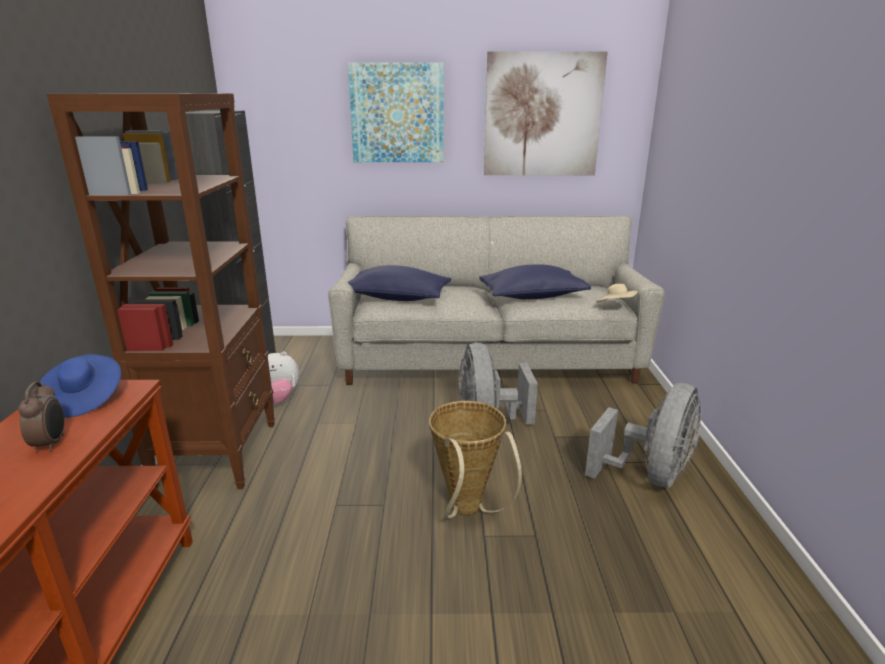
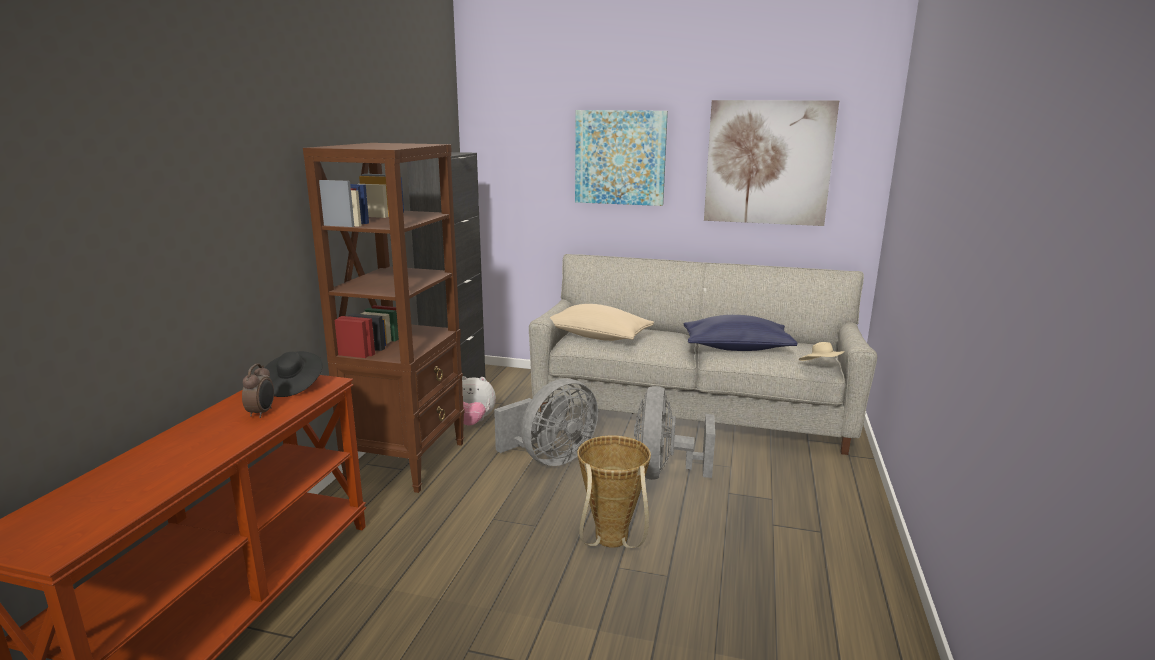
camera: 15 degrees right, 5 degrees down
(84, 400) = (293, 386): blue hat -> black hat
(397, 298) = (597, 337): blue pillow -> beige pillow
(650, 475) = (815, 544): grey fan -> grey fan (550, 458)

